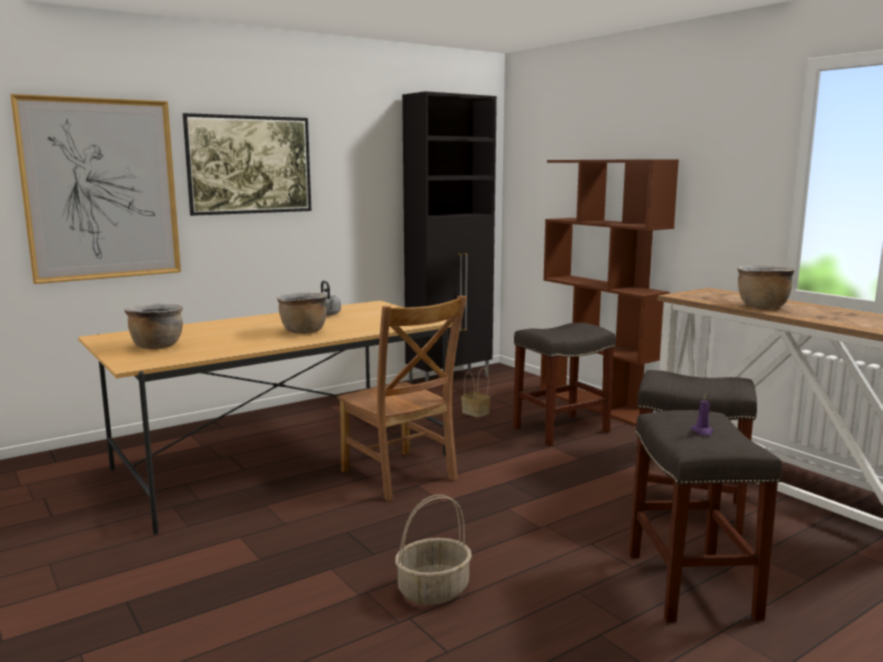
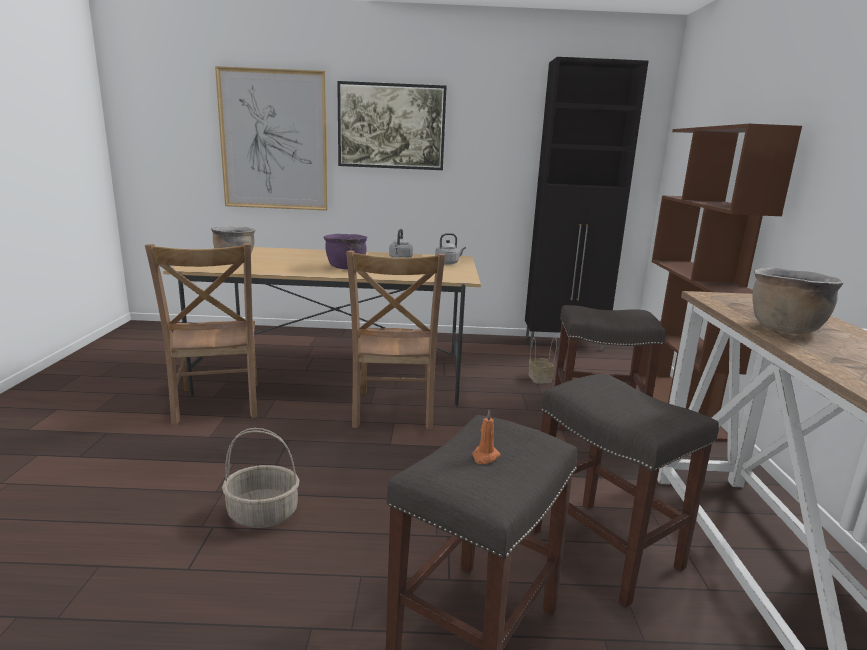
camera: 35 degrees right, 5 degrees up
(209, 531) = (217, 405): none -> brown chair
(303, 331) = (345, 267): brown cooking pot -> purple cooking pot
(381, 310) = (448, 263): none -> grey kettle
(702, 431) = (485, 456): purple candle -> orange candle

